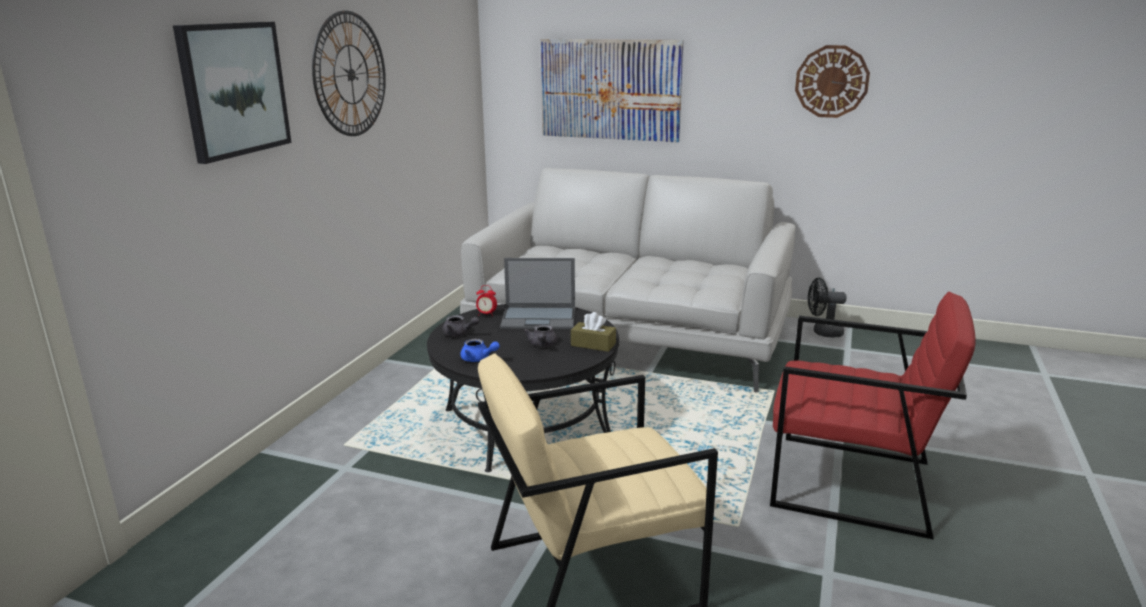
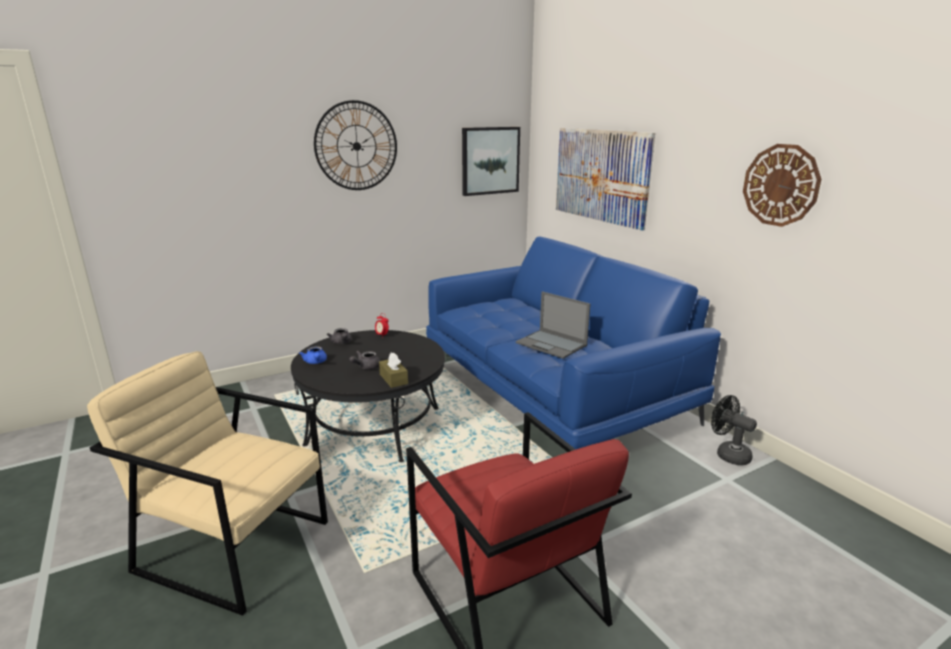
camera: 40 degrees right, 0 degrees up
(233, 89) = (233, 149): picture -> picture (490, 160)
(539, 318) = (404, 349): laptop -> laptop (552, 344)
(631, 334) = (551, 392): grey sofa -> blue sofa

